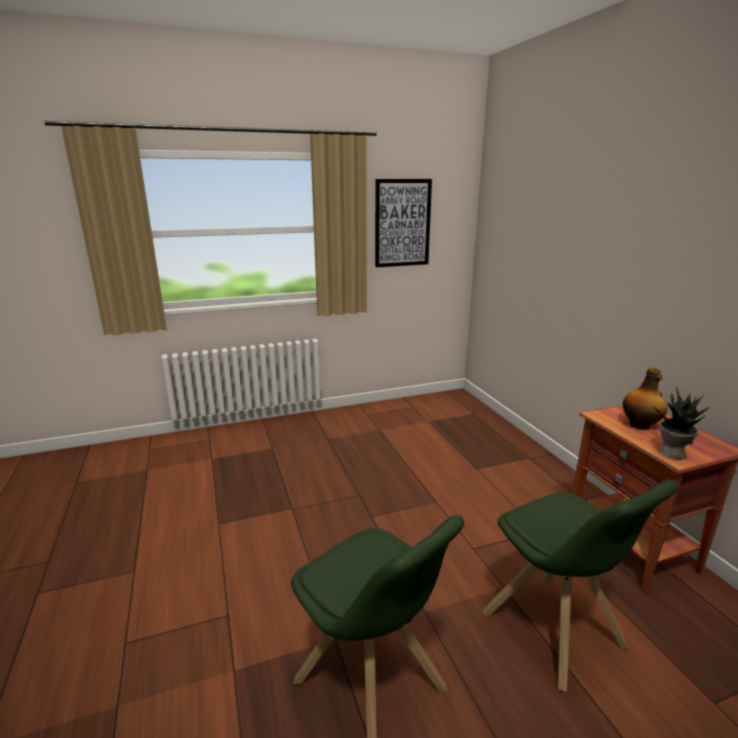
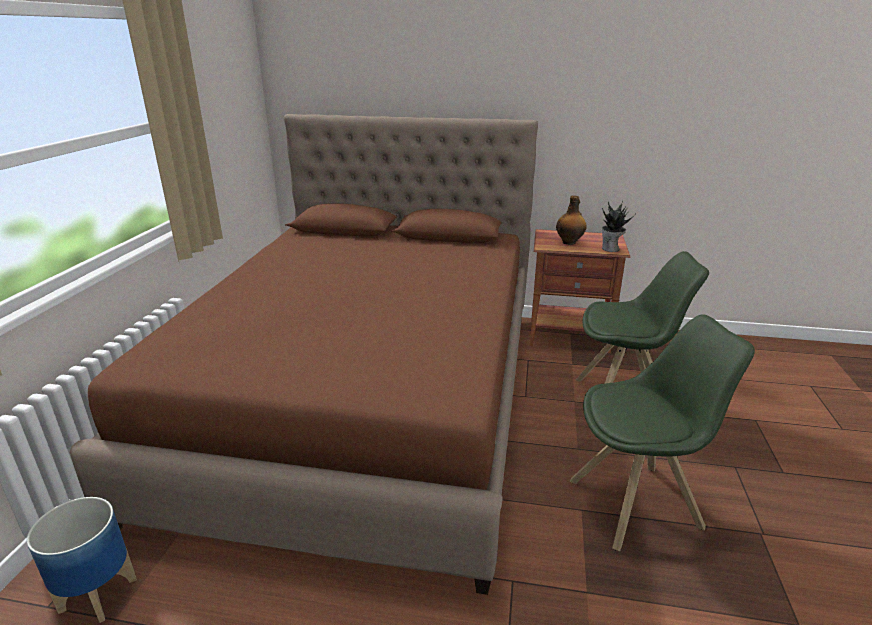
camera: 60 degrees left, 5 degrees up
(160, 457) = (97, 594): none -> planter
(382, 467) = (369, 397): none -> brown bed
(402, 223) = (214, 109): picture -> none

